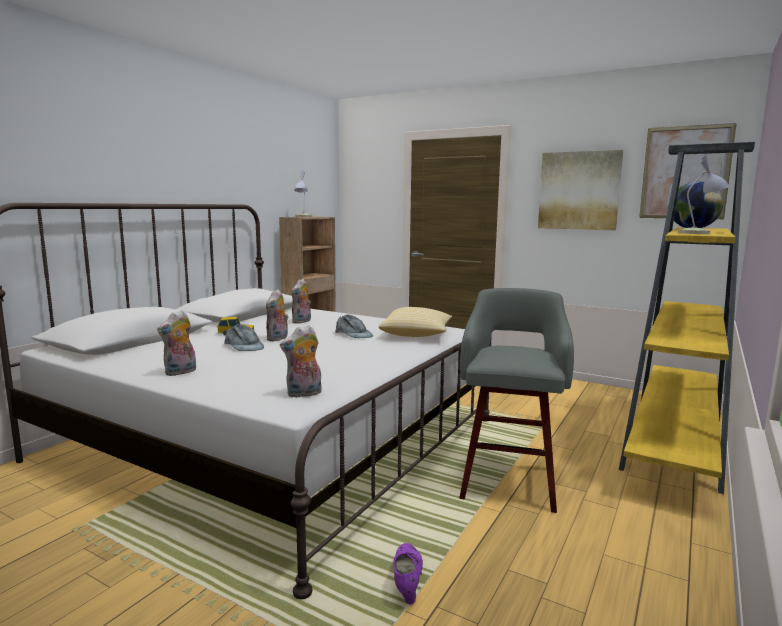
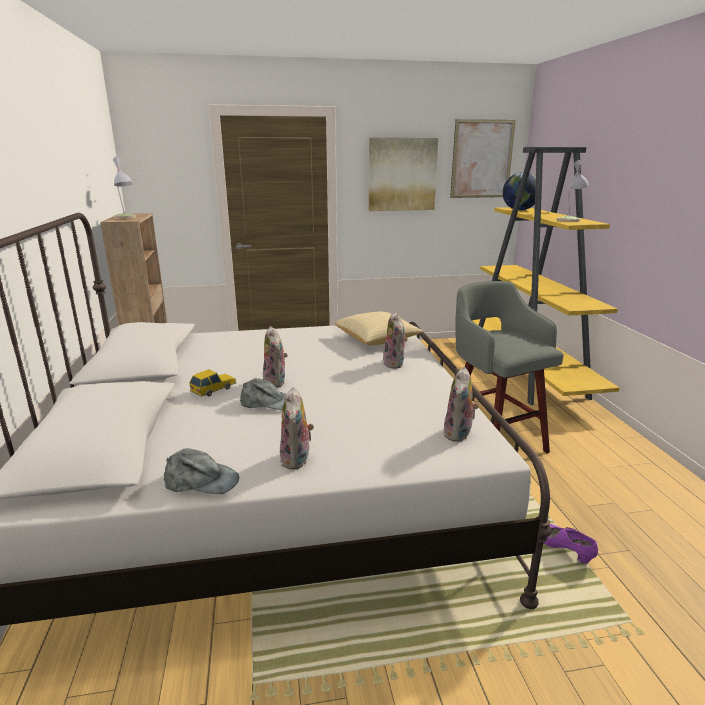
camera: 40 degrees left, 10 degrees up
(302, 321) = (242, 353): plush toy -> plush toy (395, 364)
(353, 334) = (328, 354): grey cap -> grey cap (201, 481)

